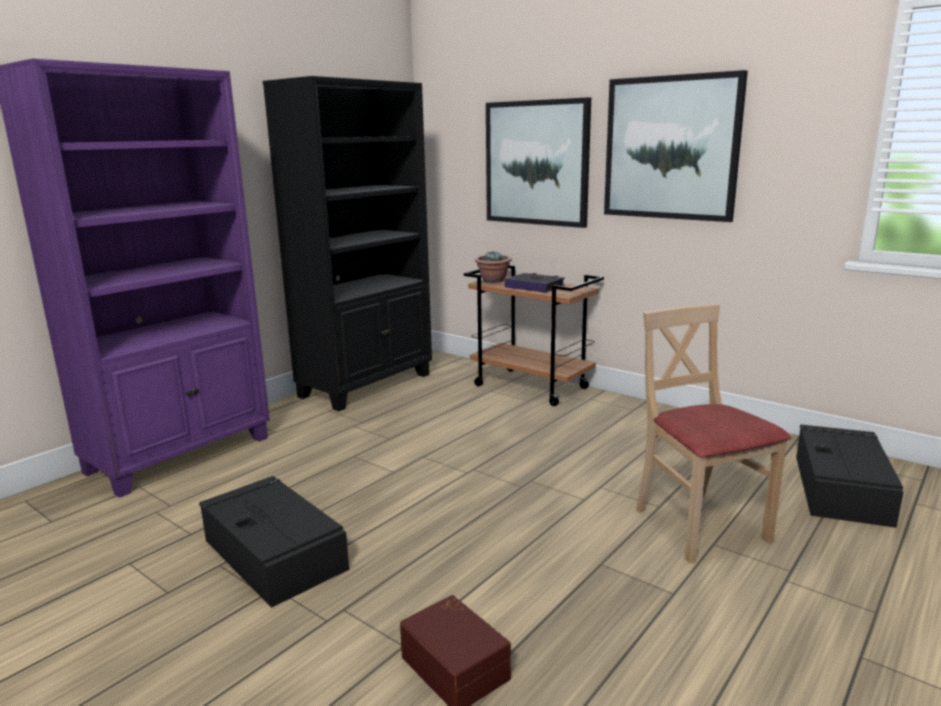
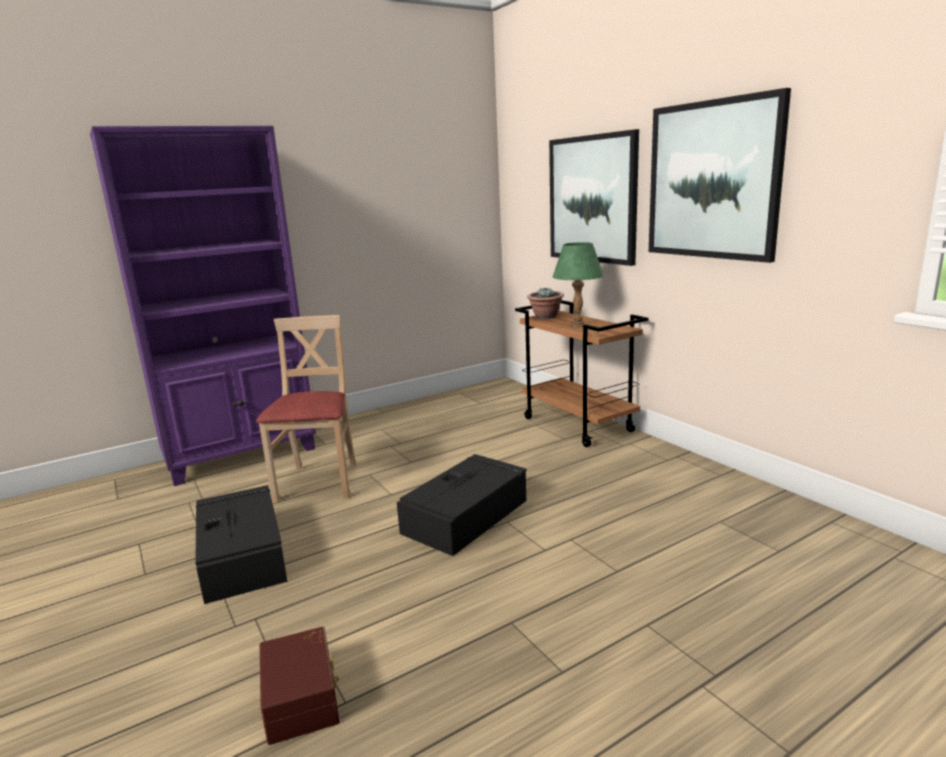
camera: 20 degrees right, 0 degrees up
(367, 385) = (430, 408): black bookcase -> none
(534, 287) = (578, 325): book -> green table lamp
(699, 526) = (646, 600): beige chair -> beige chair (319, 482)
(841, 487) = (854, 585): black storage box -> black storage box (467, 515)

